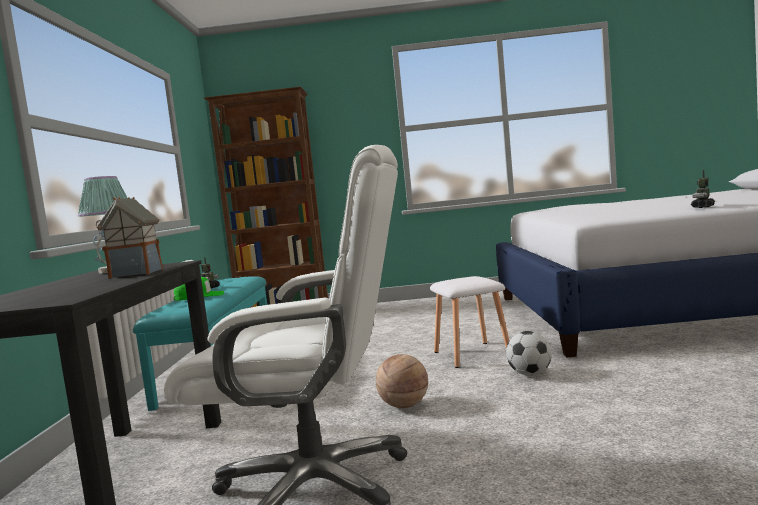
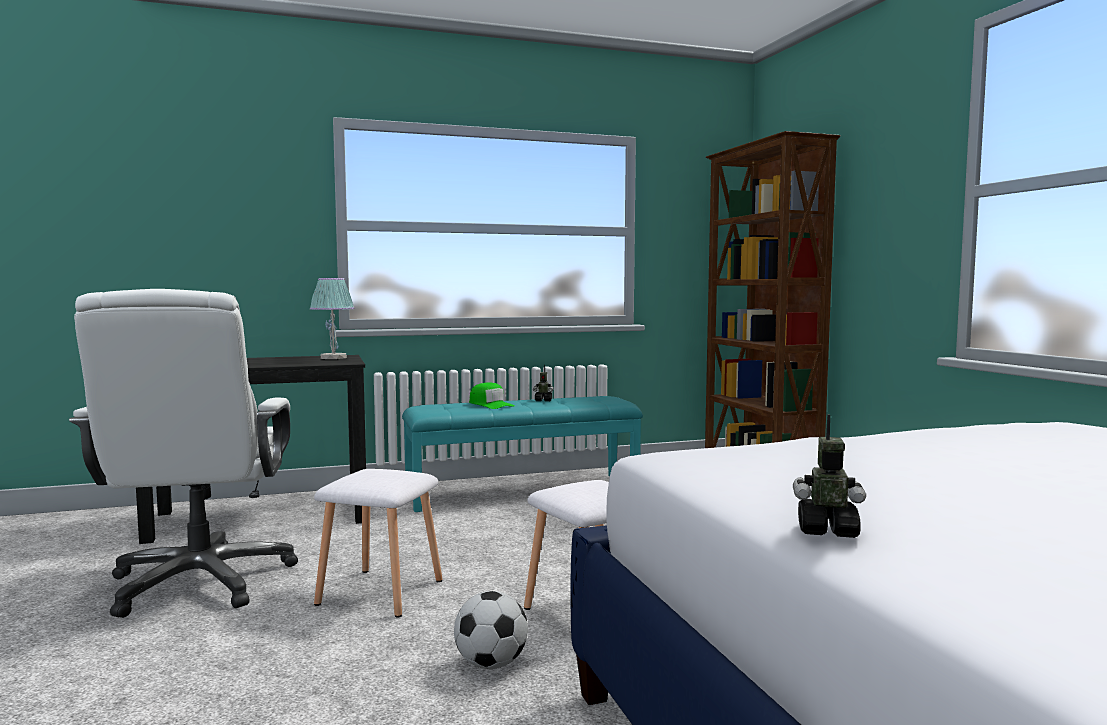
camera: 70 degrees right, 0 degrees up
(136, 273) = (288, 363): toy house -> none
(404, 406) = (383, 592): basketball -> white stool

